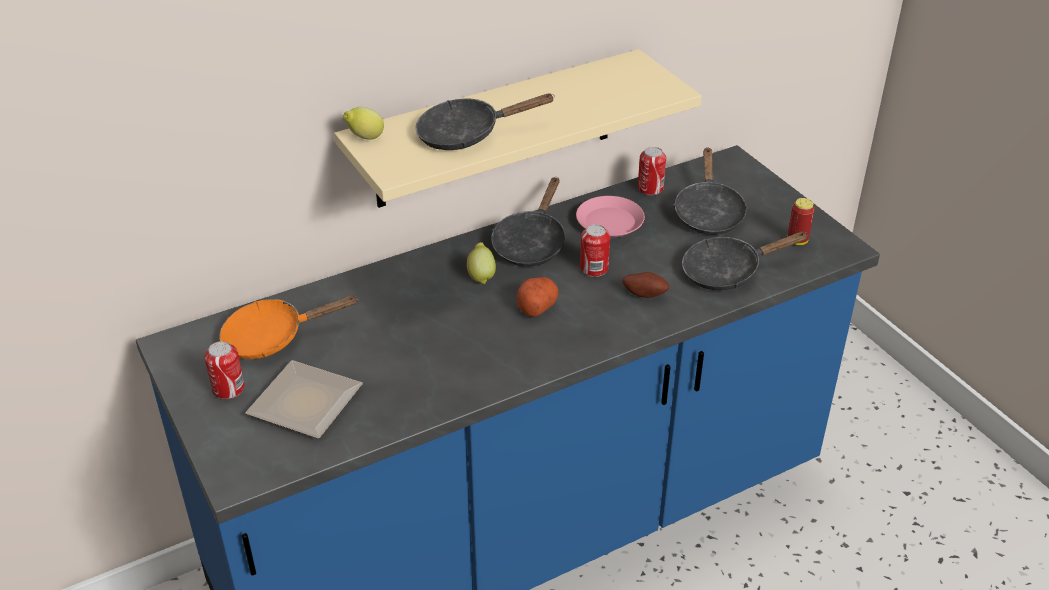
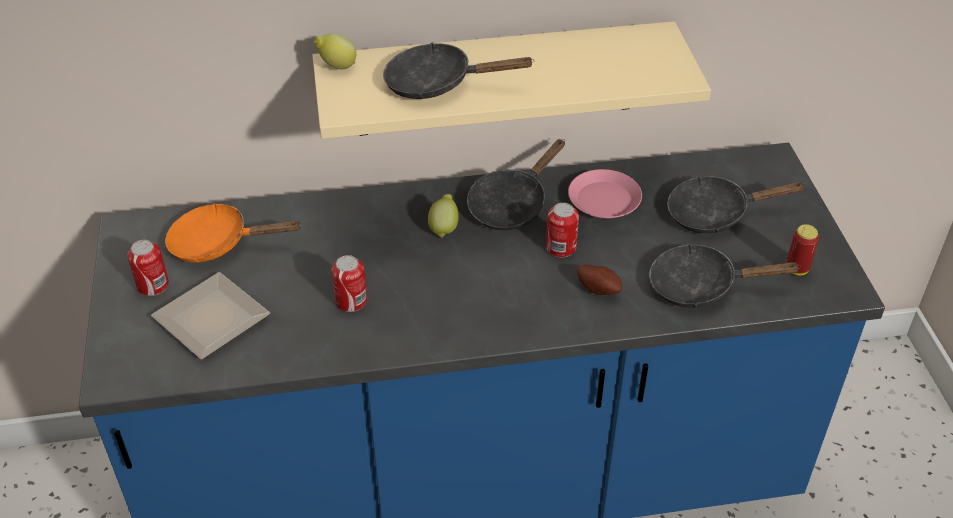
camera: 20 degrees right, 5 degrees up
(537, 306) = (481, 274): potato -> none
(650, 188) = (667, 171): can -> can (351, 301)
(708, 213) = (715, 213): black frying pan -> black frying pan turned 60 degrees clockwise

